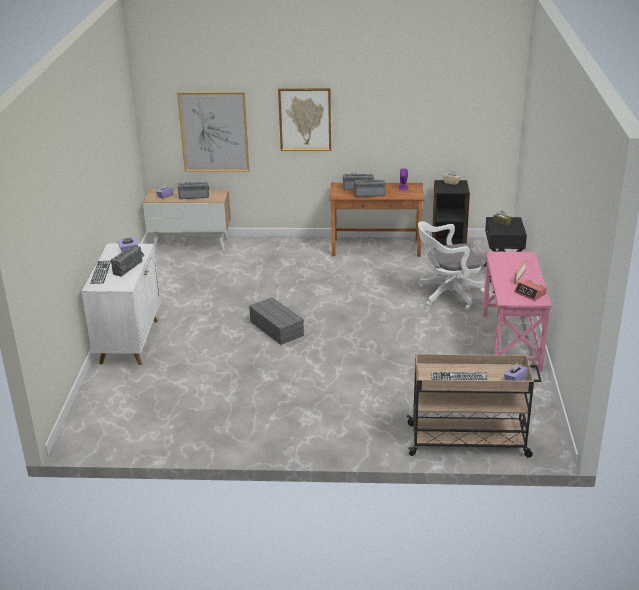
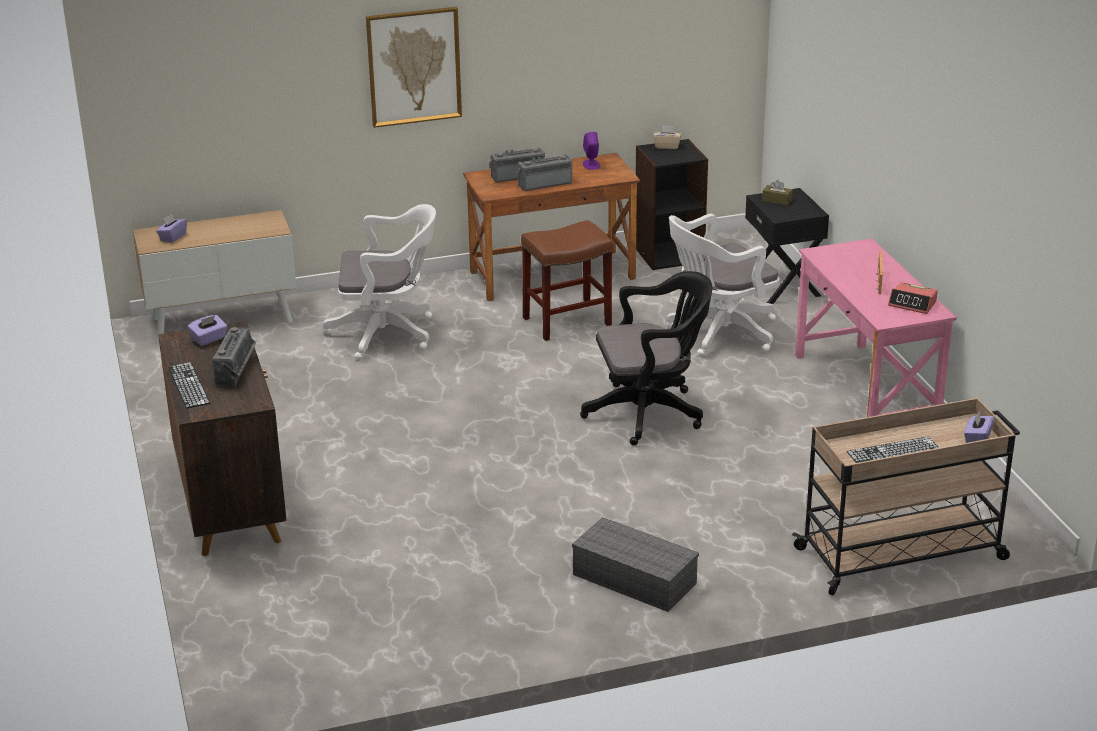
camera: 20 degrees left, 0 degrees up
(129, 341) = (230, 506): white cabinet -> brown cabinet
(194, 196) = (227, 230): radio -> none
(214, 132) = (251, 108): picture -> none
(268, 265) = (388, 333): none -> white office chair
(275, 328) = (475, 437): grey storage box -> grey storage box (632, 579)
(366, 274) = (566, 322): none -> brown stool
(378, 332) = (650, 413): none -> black office chair

